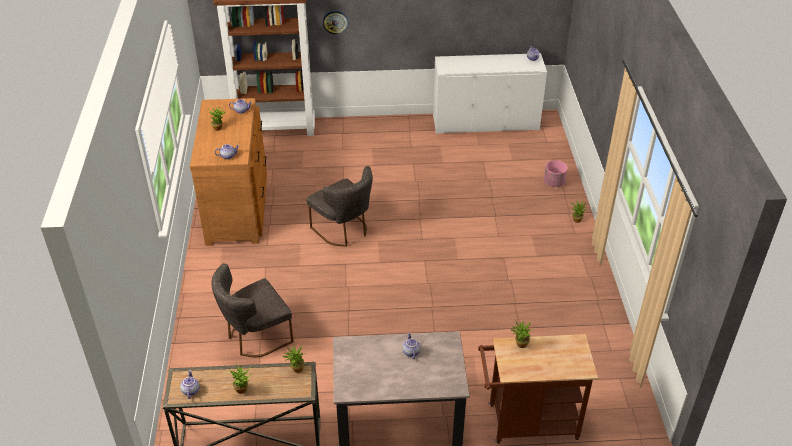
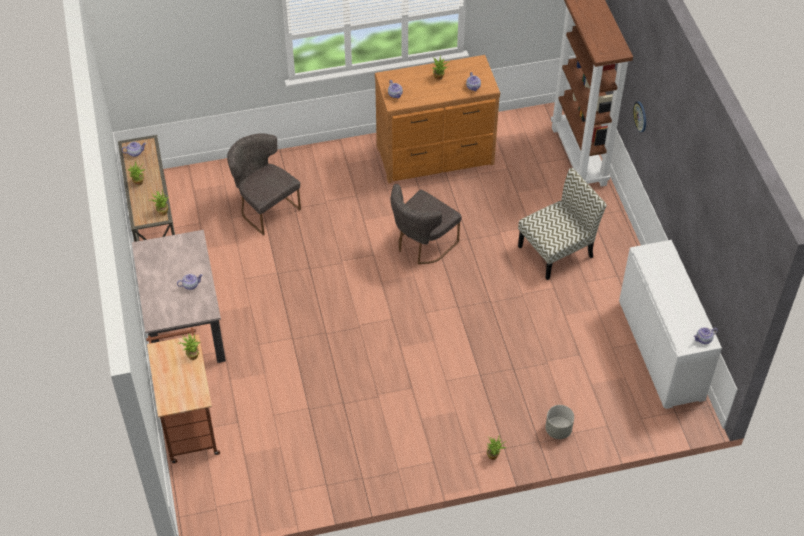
camera: 80 degrees right, 10 degrees up
(374, 156) = (556, 251): none -> chair
(554, 183) = (558, 430): pink planter -> grey planter

